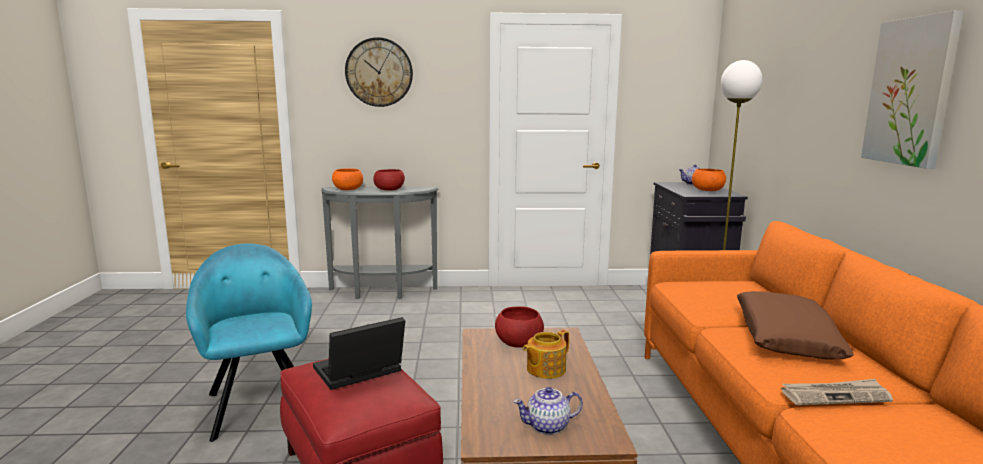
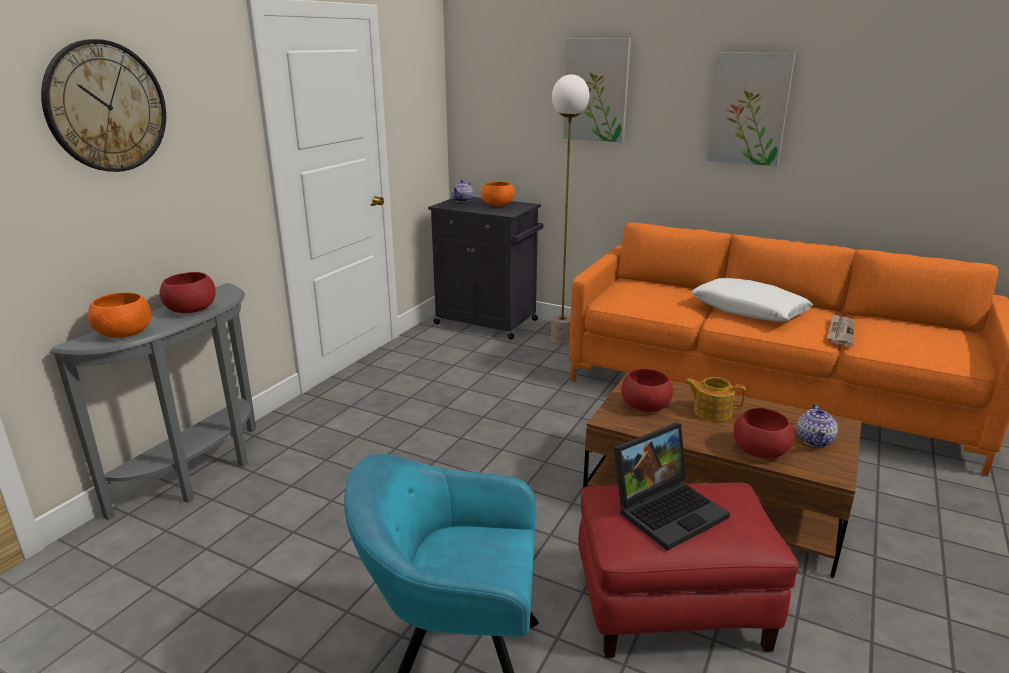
camera: 60 degrees left, 10 degrees up
(358, 373) = (668, 509): laptop -> laptop turned 120 degrees counterclockwise
(493, 399) = (759, 450): none -> red bowl
(545, 369) = (711, 411): teapot -> teapot turned 120 degrees clockwise
(785, 337) = (748, 310): brown pillow -> white pillow
(793, 78) = (596, 90): none -> picture

